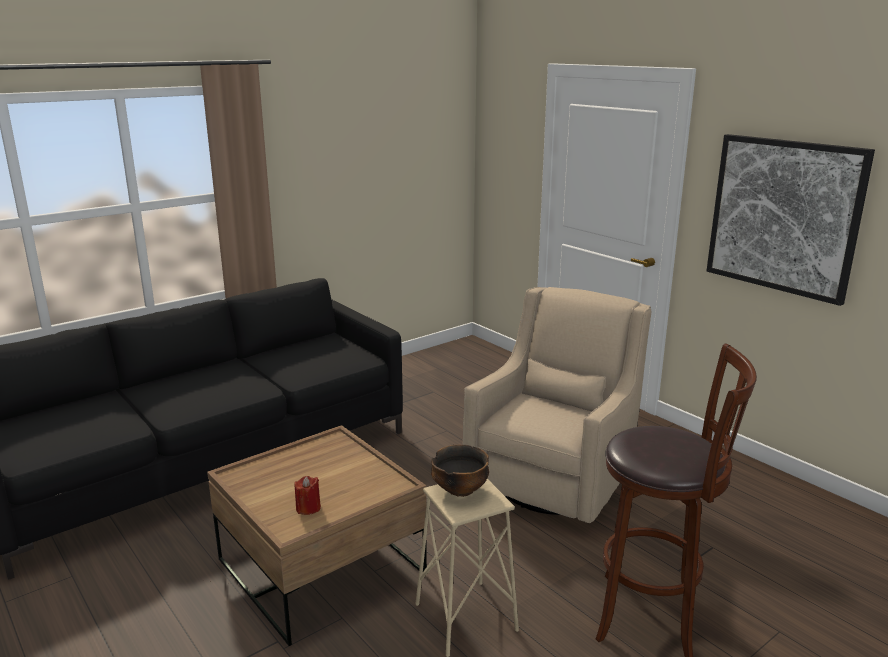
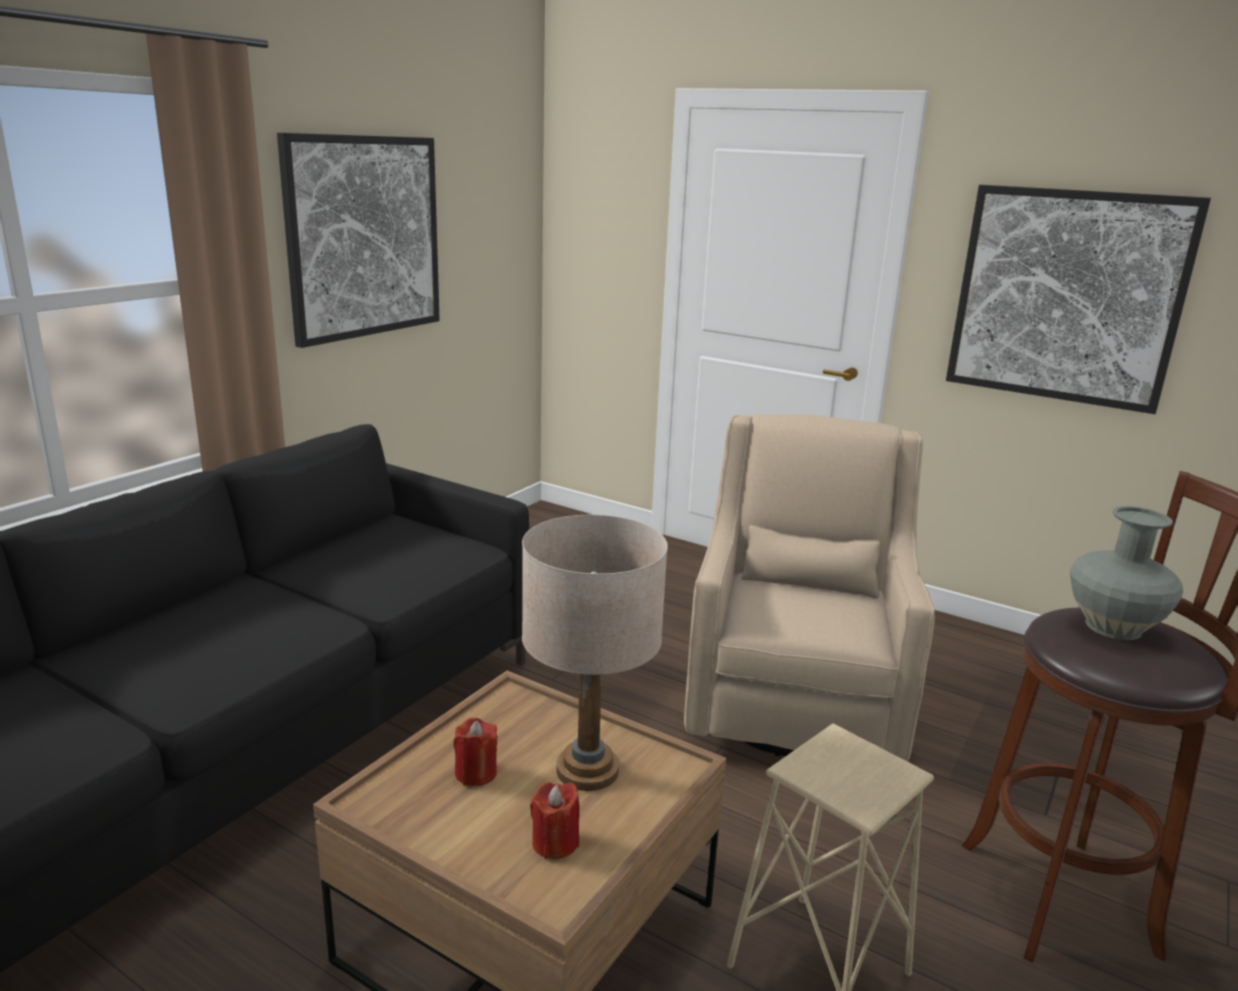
camera: 20 degrees left, 0 degrees up
(292, 471) = (476, 773): none -> red candle
(337, 164) = (364, 237): none -> picture
(349, 479) = (587, 770): none -> beige table lamp
(460, 490) = (829, 762): bowl -> none
(664, 438) = (1114, 627): none -> grey vase

